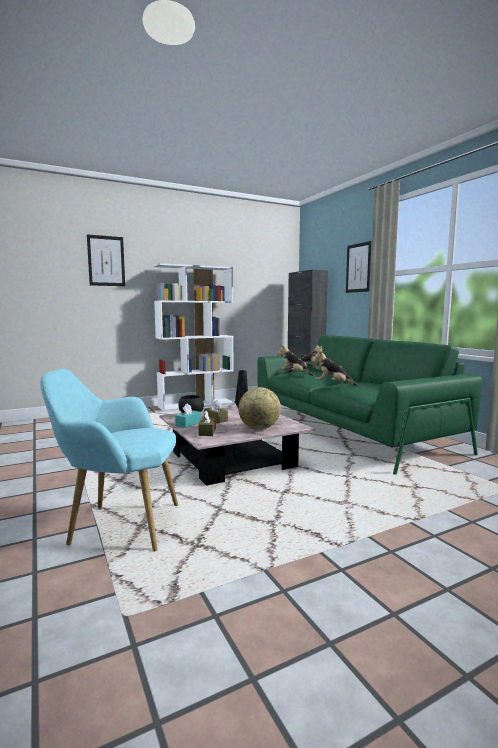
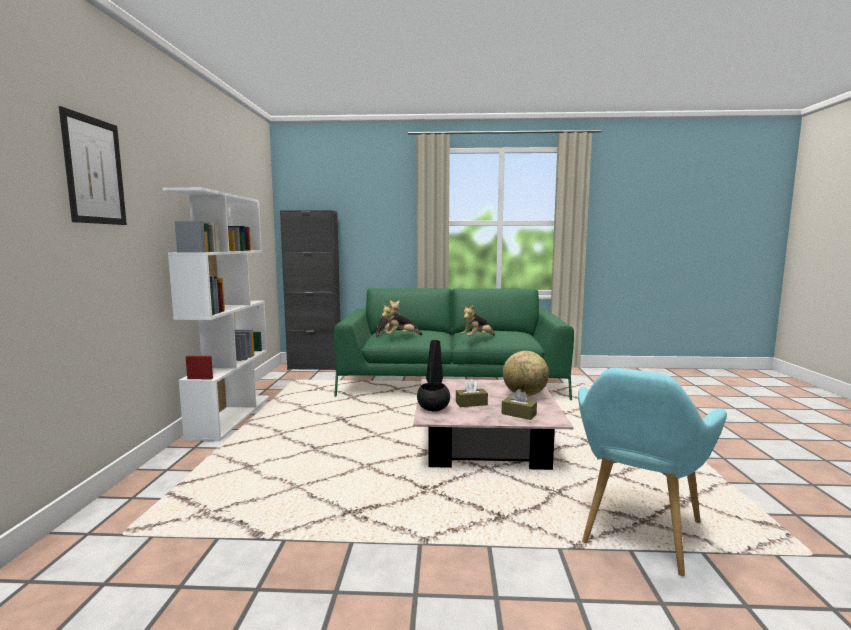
camera: 60 degrees left, 0 degrees up
(188, 424) = (475, 416): turquoise tissue box -> none
(358, 268) = (387, 213): picture -> none

